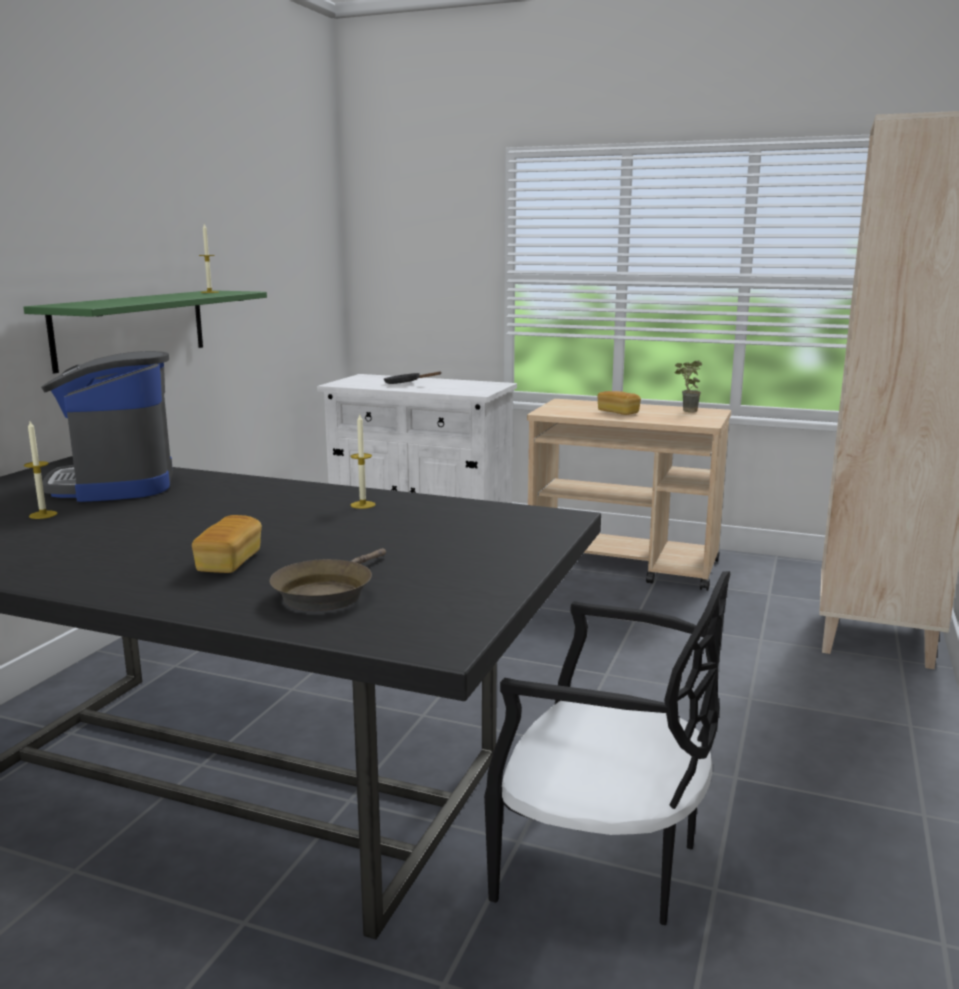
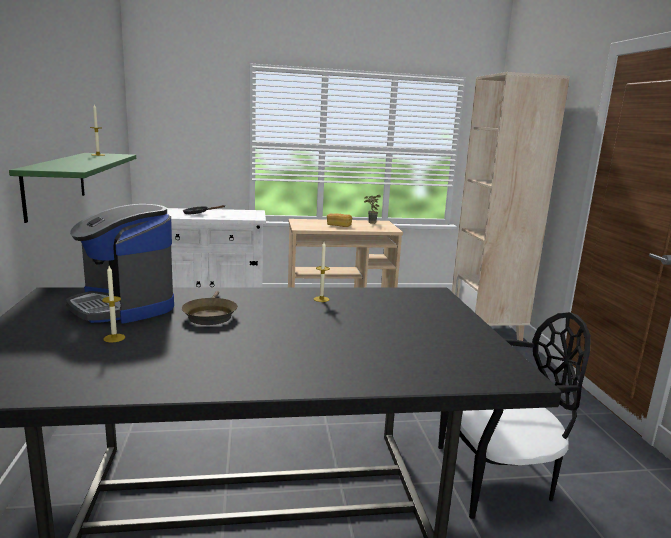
camera: 30 degrees left, 0 degrees up
(229, 562) = (319, 351): bread -> none
(327, 593) = (412, 359): brown frying pan -> brown frying pan (210, 315)

